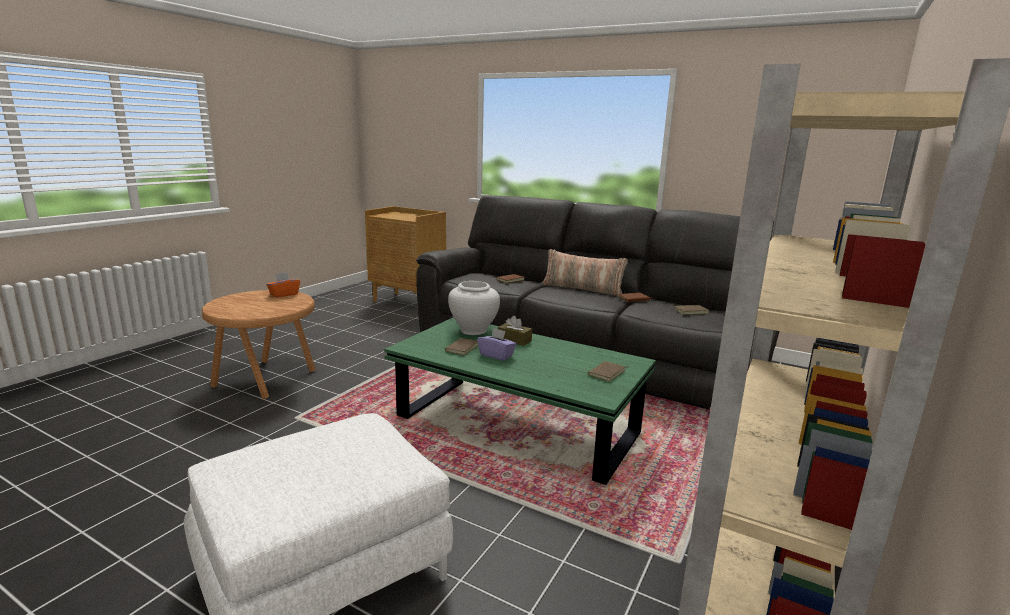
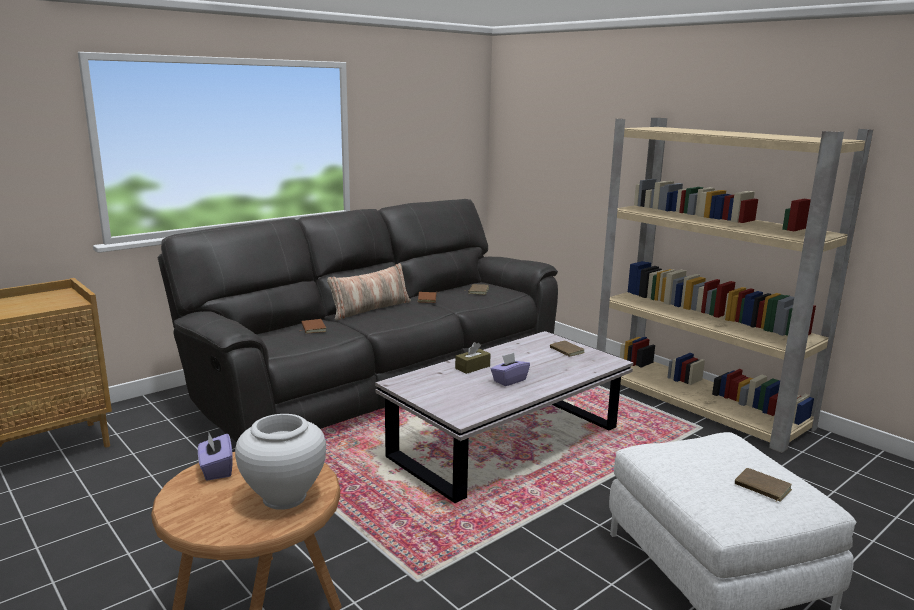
camera: 70 degrees left, 0 degrees up
(284, 294) = (216, 469): orange tissue box -> purple tissue box
(461, 348) = (481, 392): brown book -> brown book (761, 488)
(473, 330) = (432, 379): white vase -> white vase (284, 497)
(517, 426) = (507, 443): green coffee table -> white coffee table

